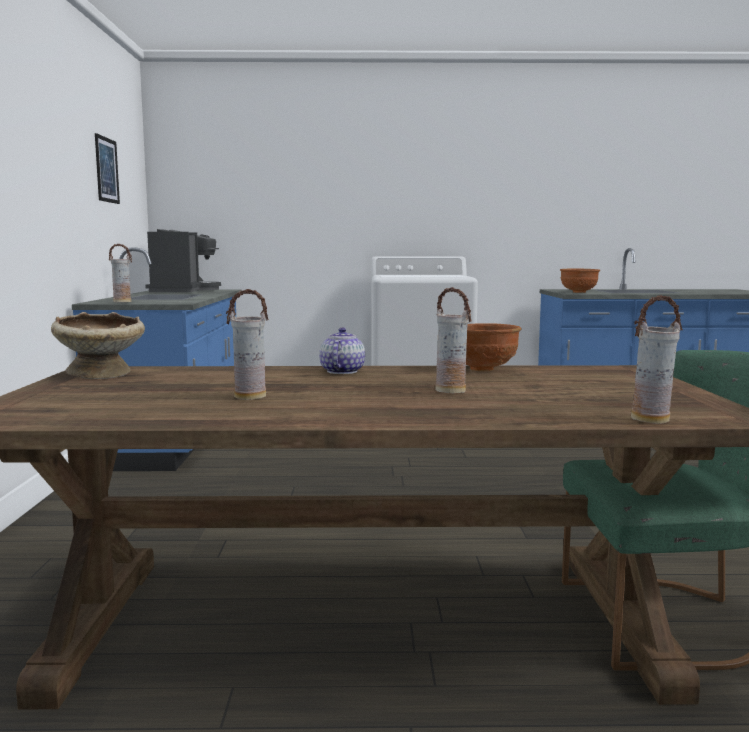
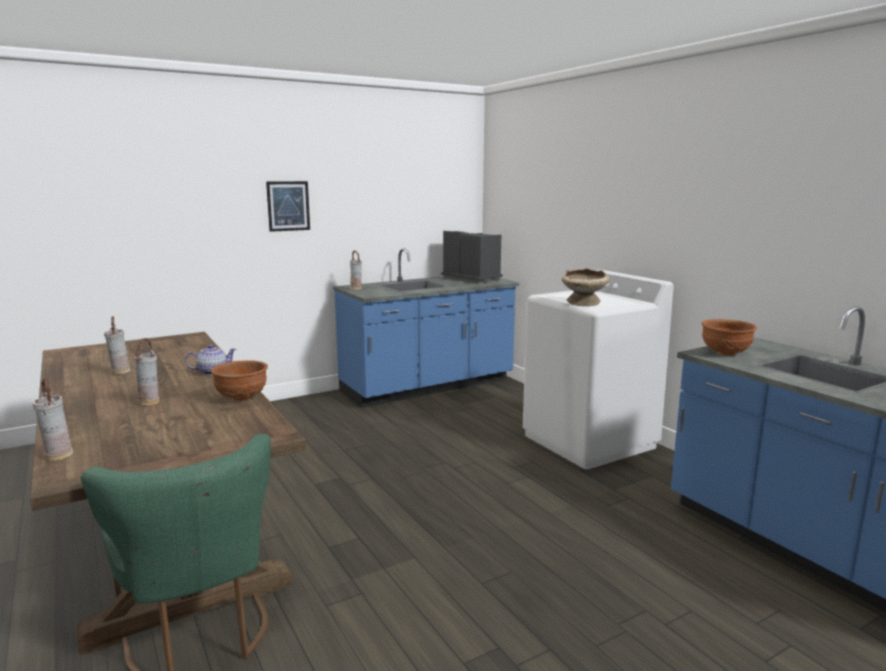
camera: 60 degrees right, 5 degrees up
(102, 374) = (178, 340): beige bowl -> beige bowl (584, 303)
(106, 170) = (404, 191): picture -> picture (288, 206)
(182, 291) = (471, 278): coffee machine -> coffee machine turned 105 degrees counterclockwise

